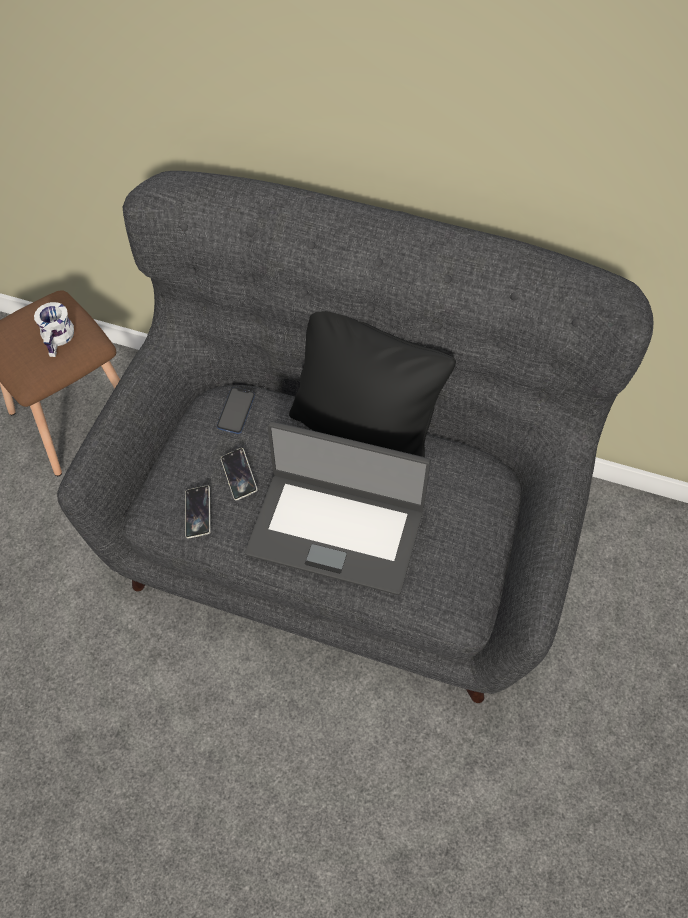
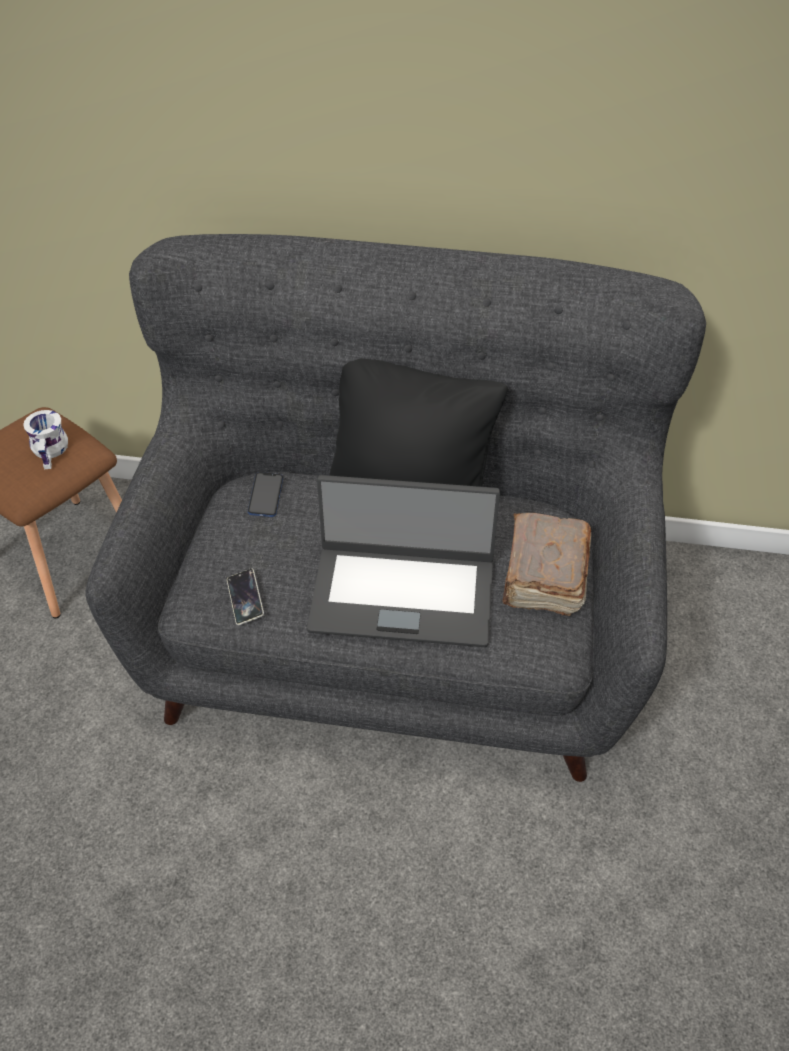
camera: 10 degrees left, 10 degrees down
(239, 476) = (283, 556): phone -> none
(466, 532) = (543, 577): none -> brown book

